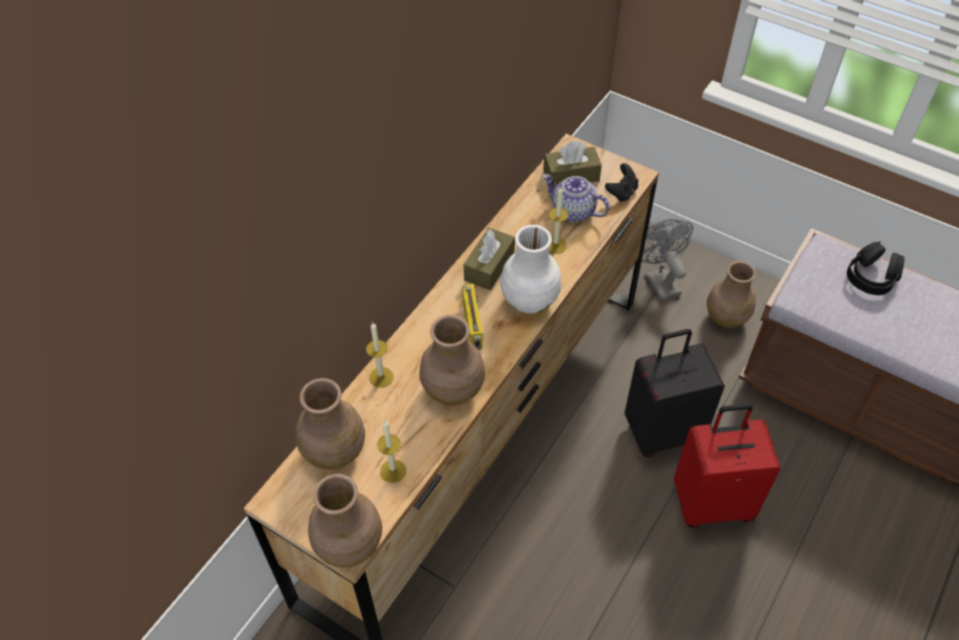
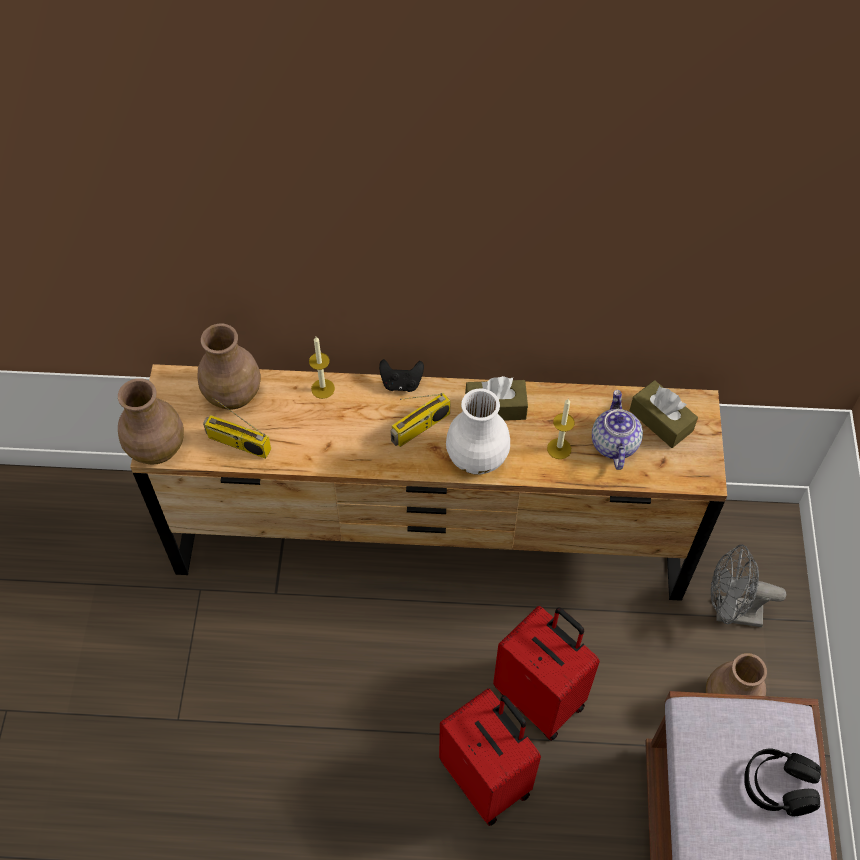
camera: 60 degrees right, 5 degrees up
(393, 471) = (237, 443): candle -> radio
(452, 389) = (341, 445): brown vase -> none
(621, 192) = (671, 474): black game controller -> black game controller (401, 383)
(658, 280) = (730, 612): grey fan -> grey fan turned 120 degrees counterclockwise
(663, 431) = (541, 697): black suitcase -> red suitcase

